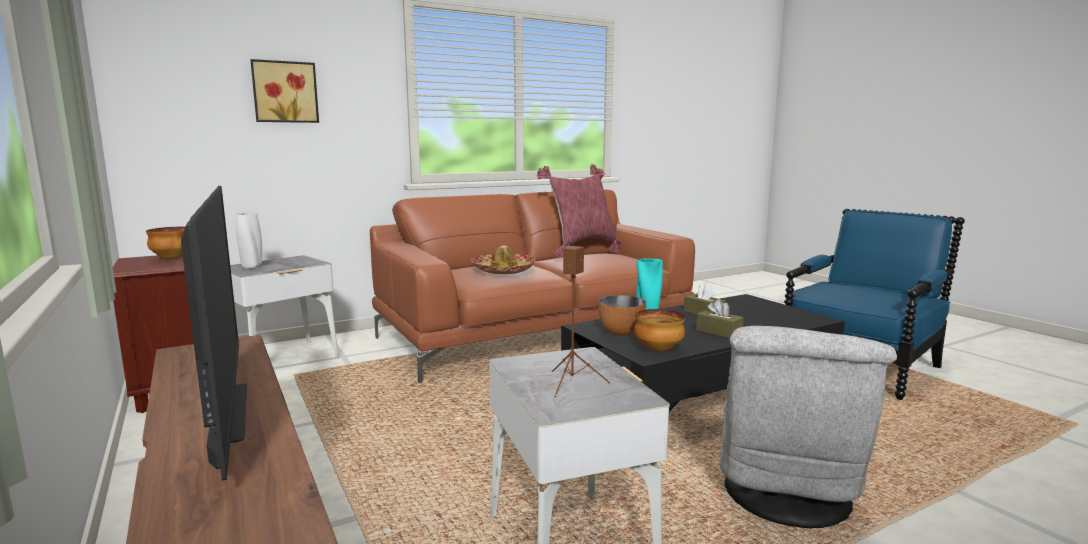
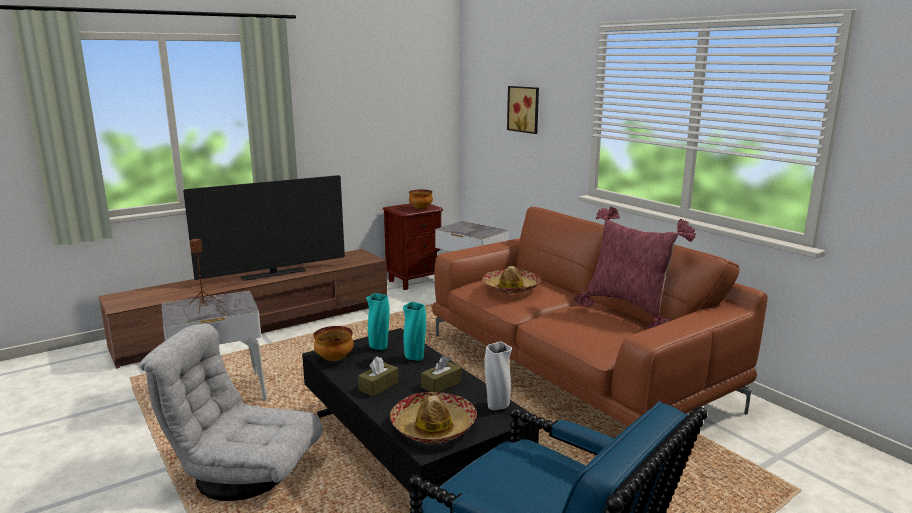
camera: 85 degrees right, 5 degrees up
(252, 267) = (462, 226): white vase -> white vase (497, 406)
(621, 333) = (379, 347): bowl -> turquoise vase
(783, 317) = (433, 427): none -> hat

